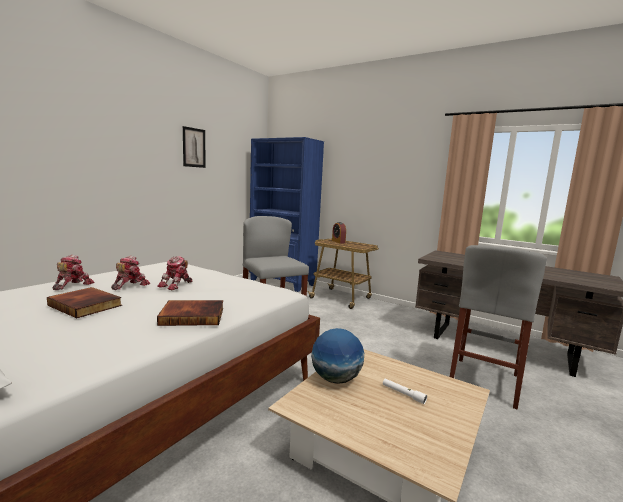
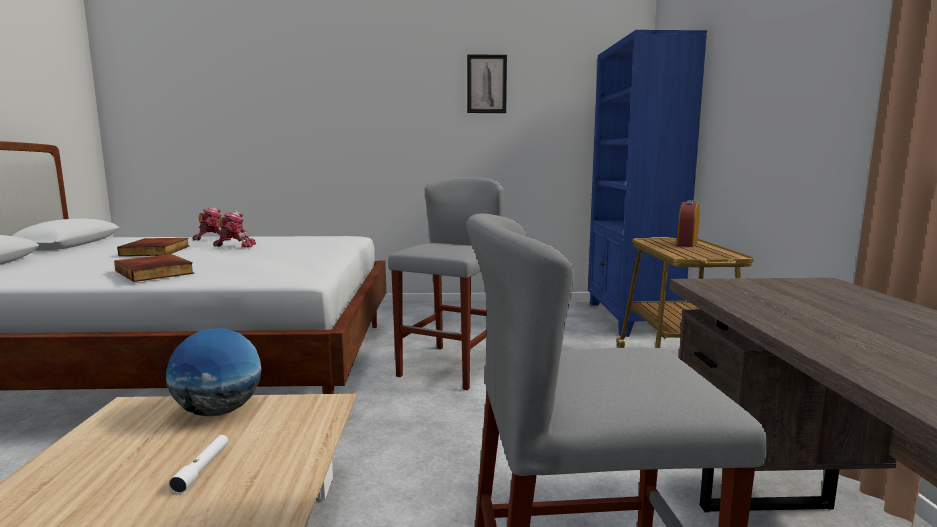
camera: 55 degrees right, 0 degrees up
(176, 285) = (258, 251): toy robot -> none

